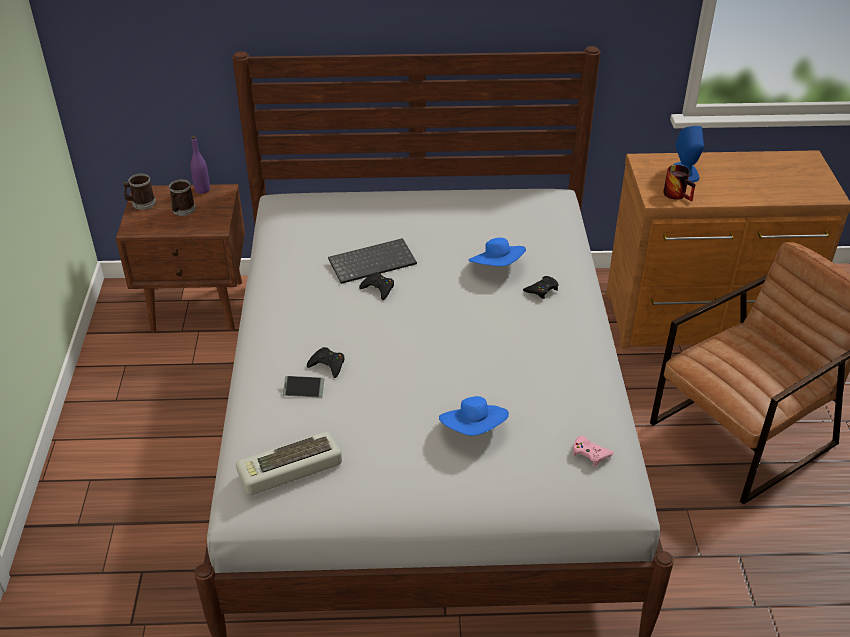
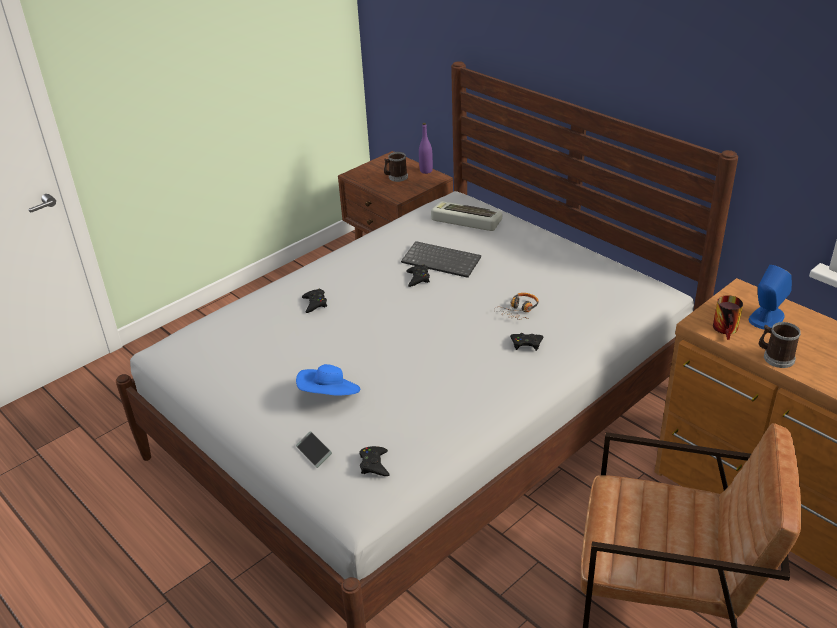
camera: 50 degrees right, 5 degrees down
(141, 203) = (380, 162): mug -> mug (775, 357)
(289, 469) = (204, 345): keyboard -> keyboard (465, 221)
(304, 390) = (280, 308): phone -> phone (314, 452)
(497, 267) = (519, 310): blue hat -> headphones
(590, 453) = (374, 464): pink game controller -> black game controller

